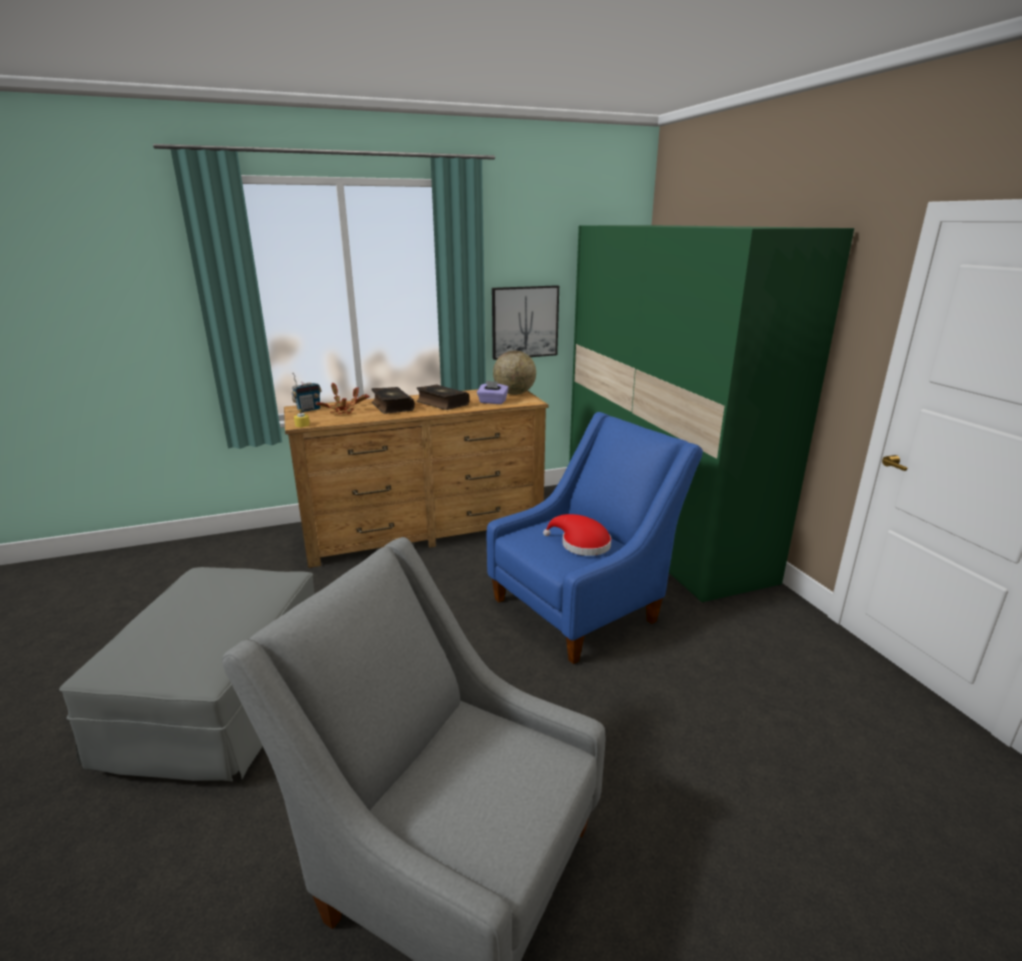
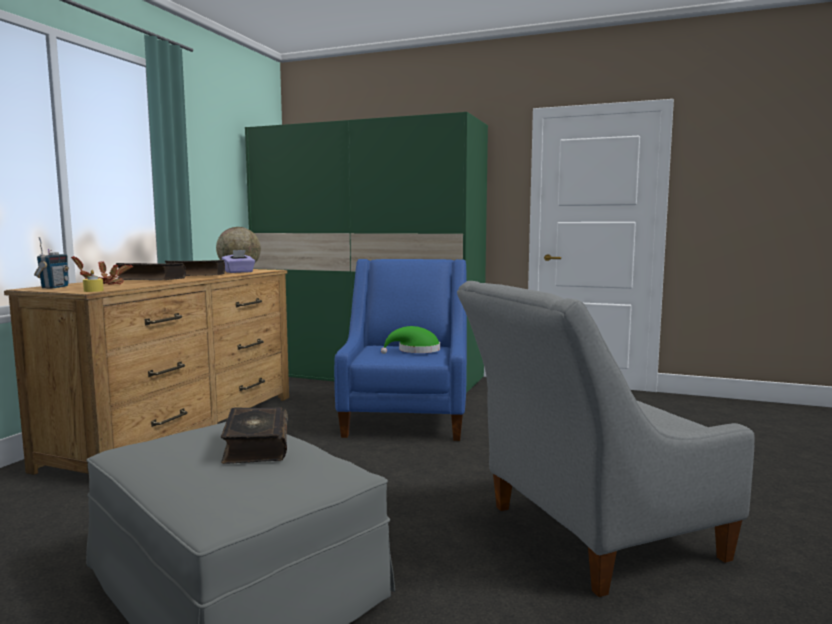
camera: 50 degrees left, 15 degrees down
(222, 614) = (255, 446): none -> book
(524, 322) = (211, 210): picture -> none
(581, 544) = (415, 351): red hat -> green hat

